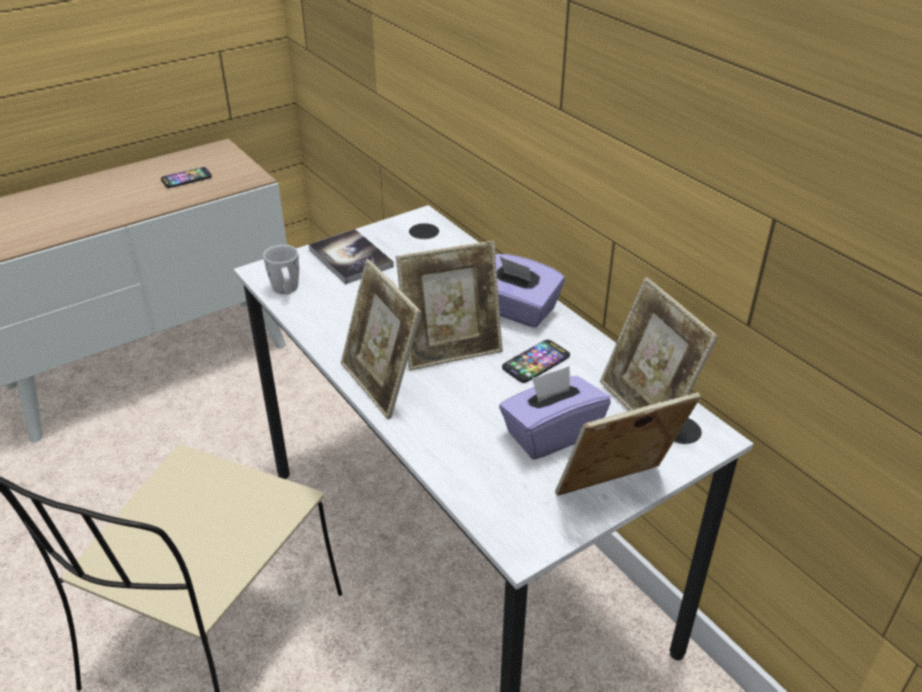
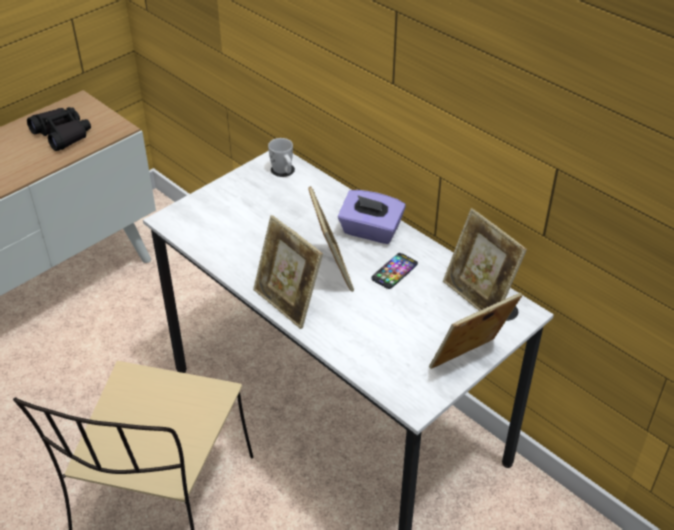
camera: 10 degrees left, 5 degrees up
(186, 178) = (62, 134): phone -> black binoculars
(286, 290) = (191, 234): white mug -> white mug (283, 170)
(350, 258) = (232, 200): book -> none
(451, 350) = (331, 269): picture frame -> picture frame turned 75 degrees counterclockwise
(551, 434) = (417, 325): purple tissue box -> none

